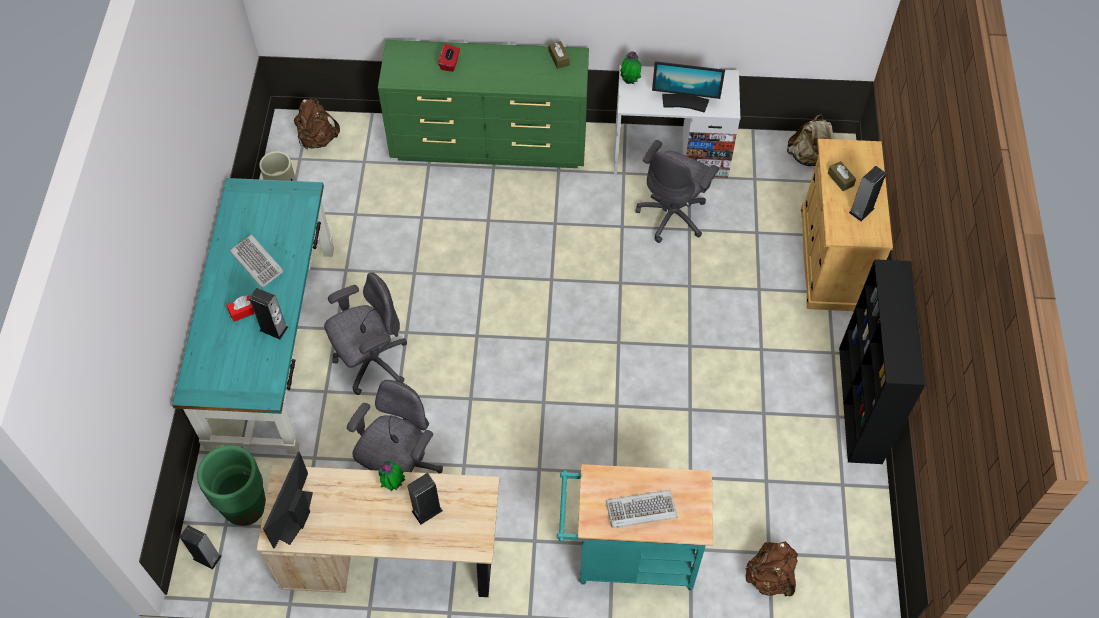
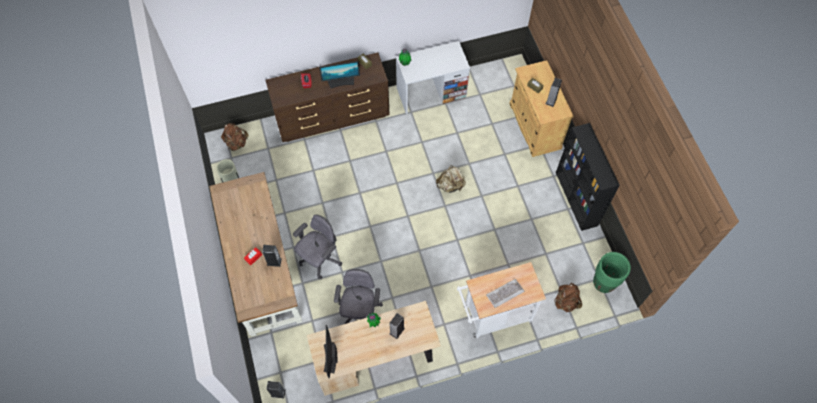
camera: 20 degrees left, 5 degrees up
(245, 508) = (287, 360): green planter -> green planter (603, 283)
(258, 262) = (248, 228): keyboard -> none
(272, 343) = (262, 266): turquoise desk -> brown desk
(490, 145) = (333, 117): green dresser -> brown dresser
(627, 556) = (493, 316): turquoise cart -> white cart
(673, 215) = (445, 127): grey office chair -> none
(685, 102) = (438, 67): monitor -> monitor (341, 82)
(810, 157) = (503, 74): beige backpack -> beige backpack (450, 185)

